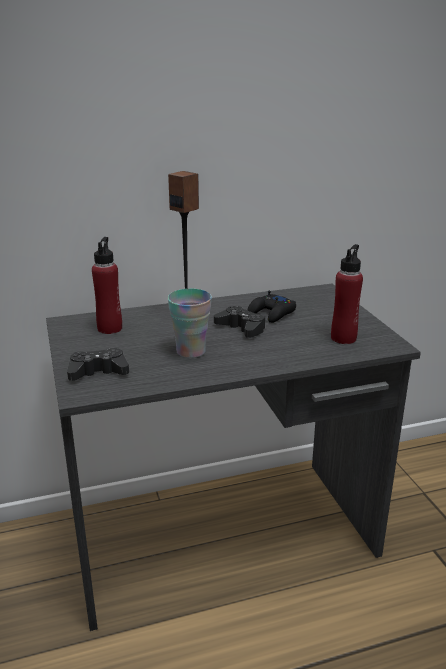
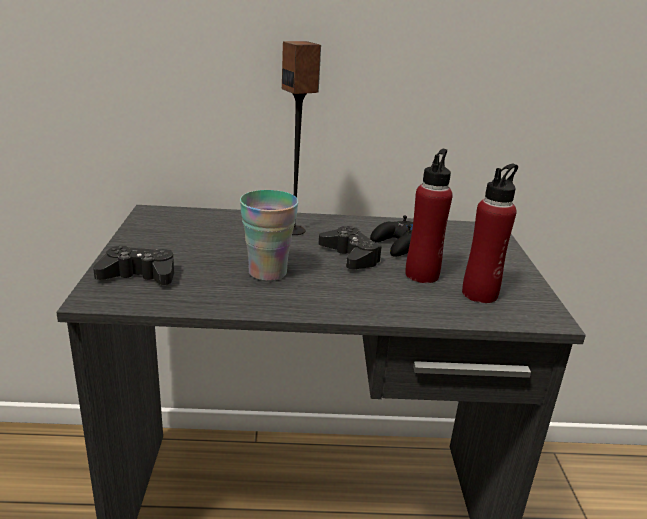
camera: 15 degrees right, 0 degrees up
(110, 328) = (194, 228): red bottle -> red bottle (422, 275)

